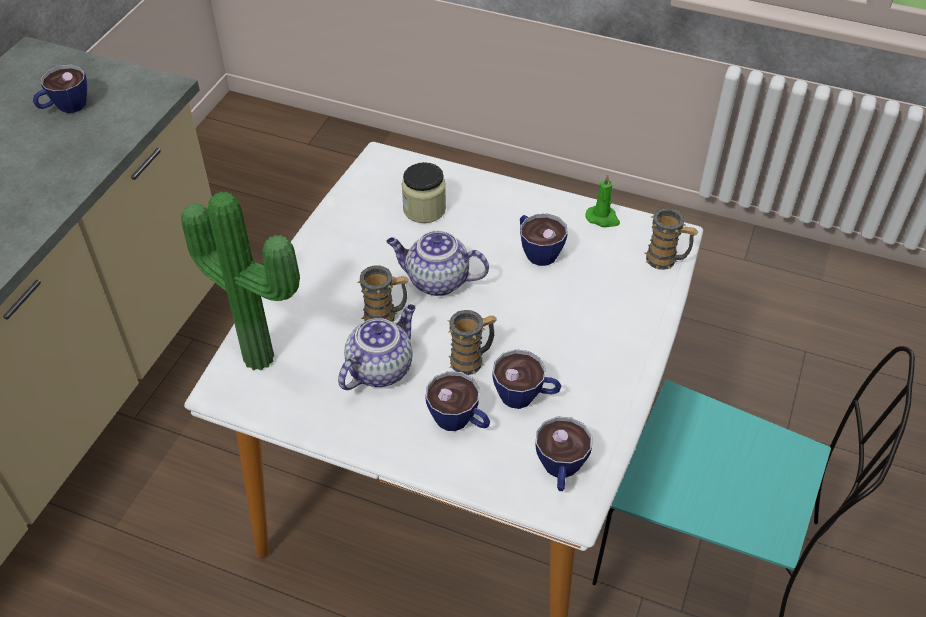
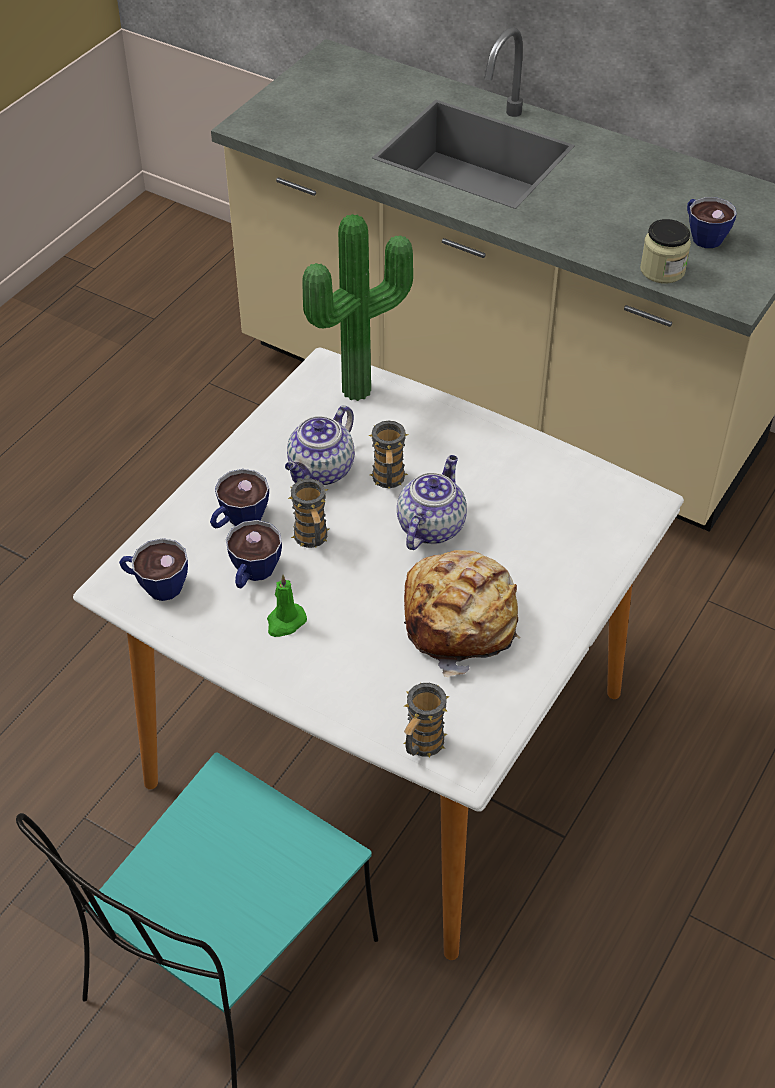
camera: 100 degrees right, 0 degrees up
(380, 368) = (321, 471): teapot -> teapot turned 75 degrees clockwise
(424, 209) = (549, 529): jar -> jar (662, 270)
(537, 251) = (462, 620): cup -> bread
(603, 218) = (508, 697): green candle -> green candle (285, 622)

